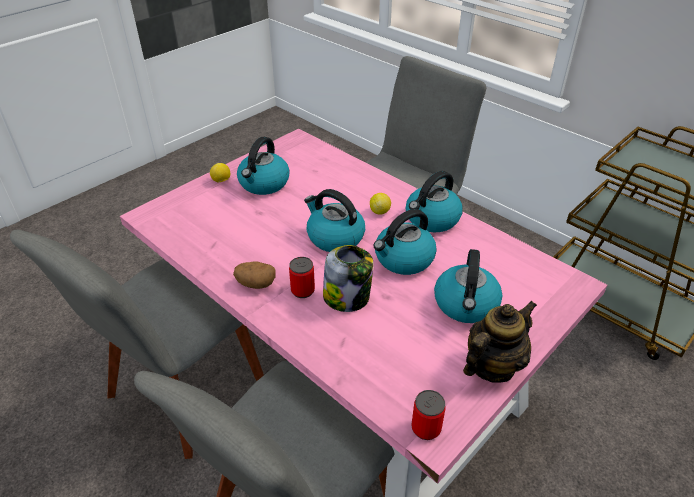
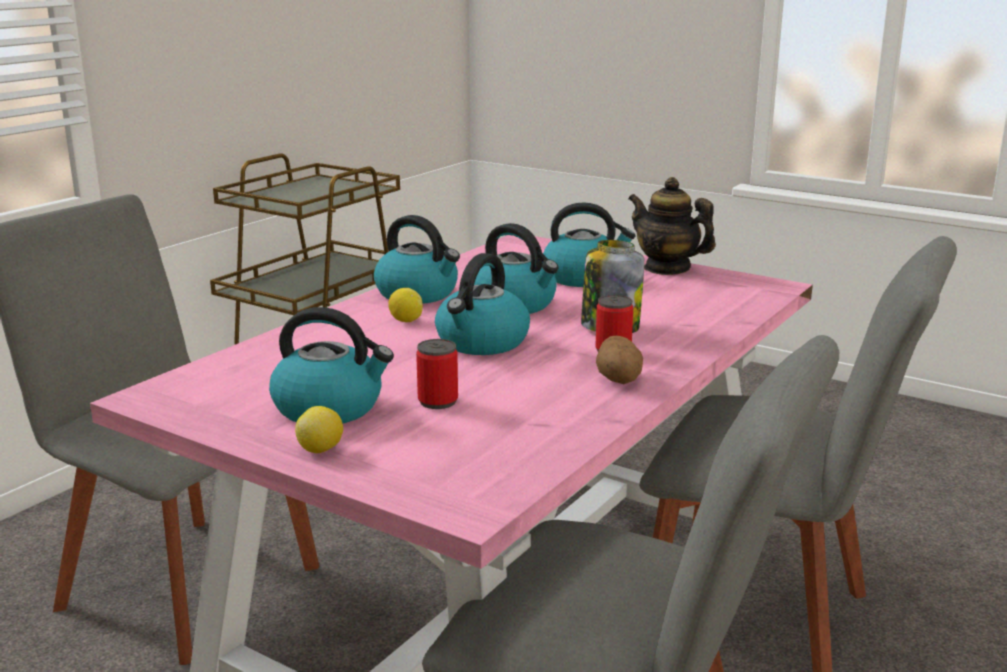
camera: 100 degrees left, 20 degrees down
(426, 428) = (768, 288): can -> can (438, 401)

